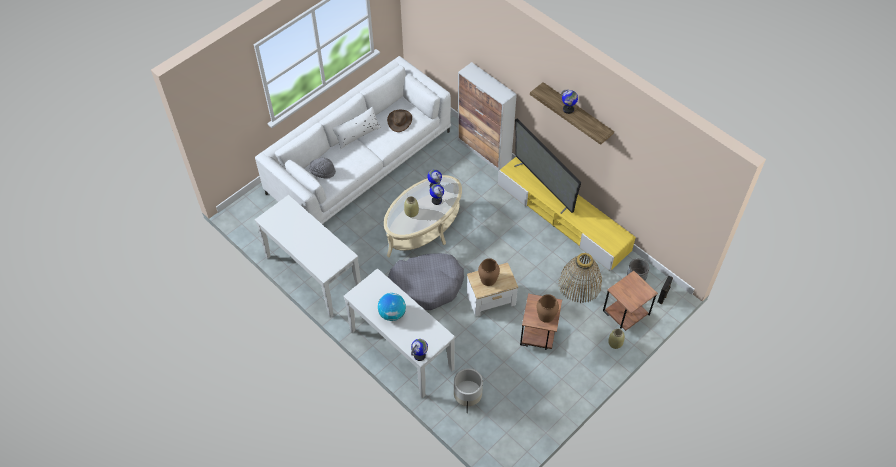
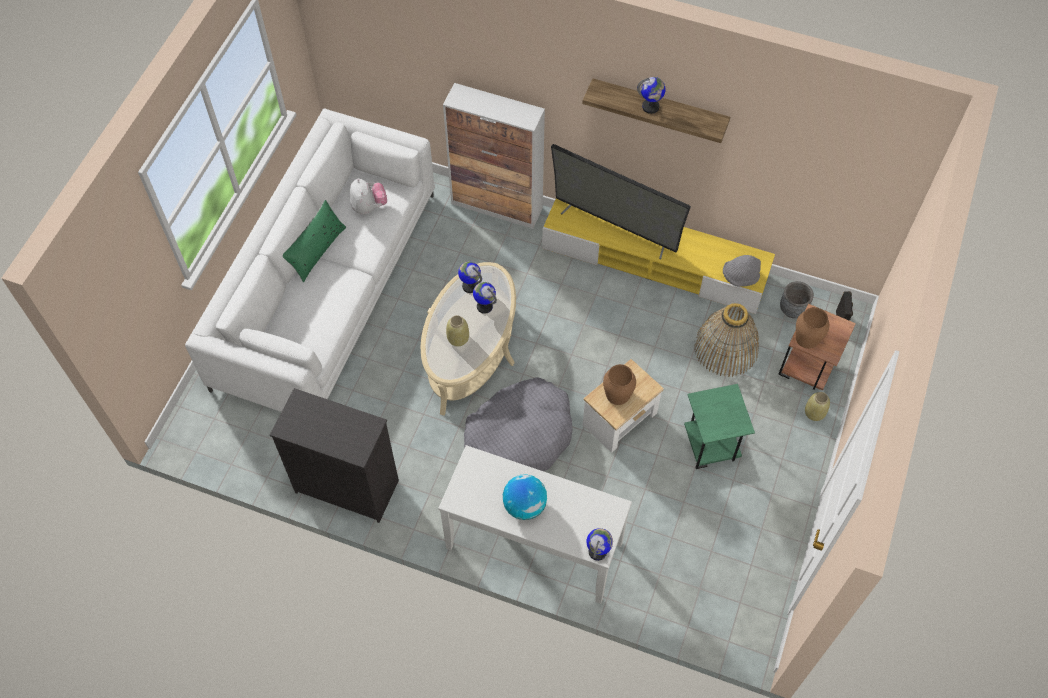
camera: 25 degrees left, 5 degrees up
(313, 274) = (346, 485): white console table -> black dresser
(322, 172) = (295, 327): grey hat -> grey hat (740, 277)
(357, 134) = (317, 250): white pillow -> green pillow
(399, 121) = (369, 206): brown hat -> plush toy
(467, 398) = (662, 576): white planter -> none
(539, 337) = (711, 446): brown side table -> green side table
(546, 315) = (728, 415): brown vase -> brown vase (807, 338)

